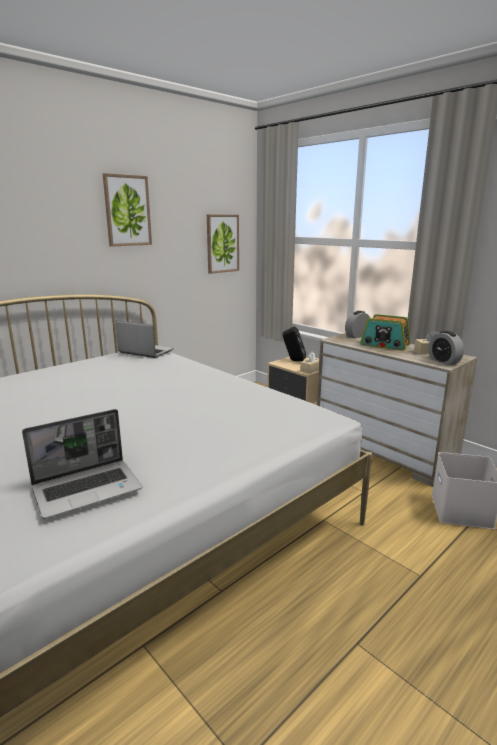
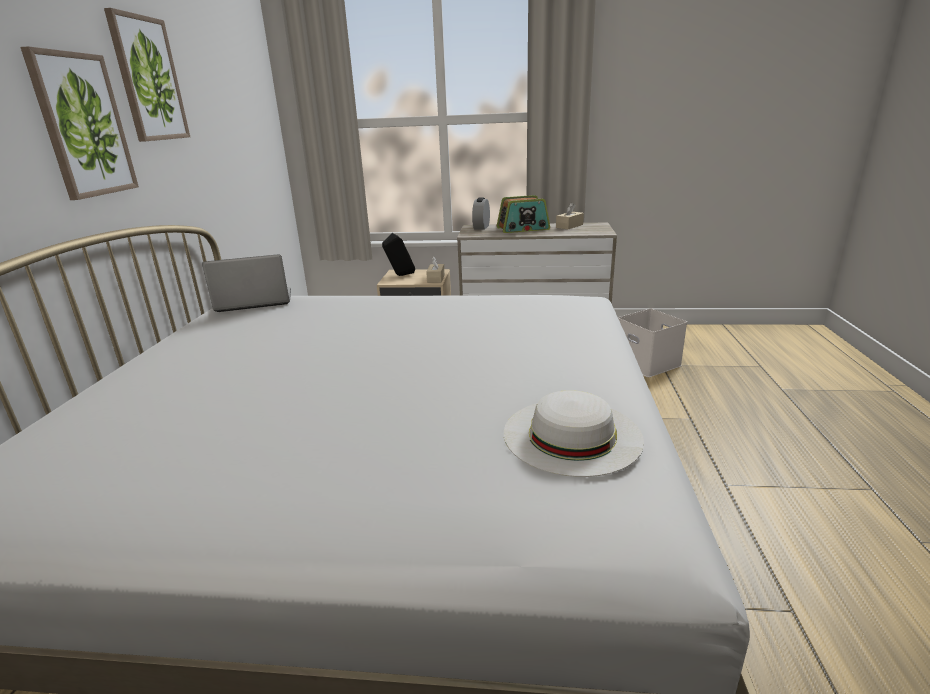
camera: 40 degrees left, 5 degrees up
(88, 488) = (572, 435): laptop -> white hat
(222, 243) = (254, 134): picture -> picture (83, 126)
(444, 361) = (597, 230): alarm clock -> none

